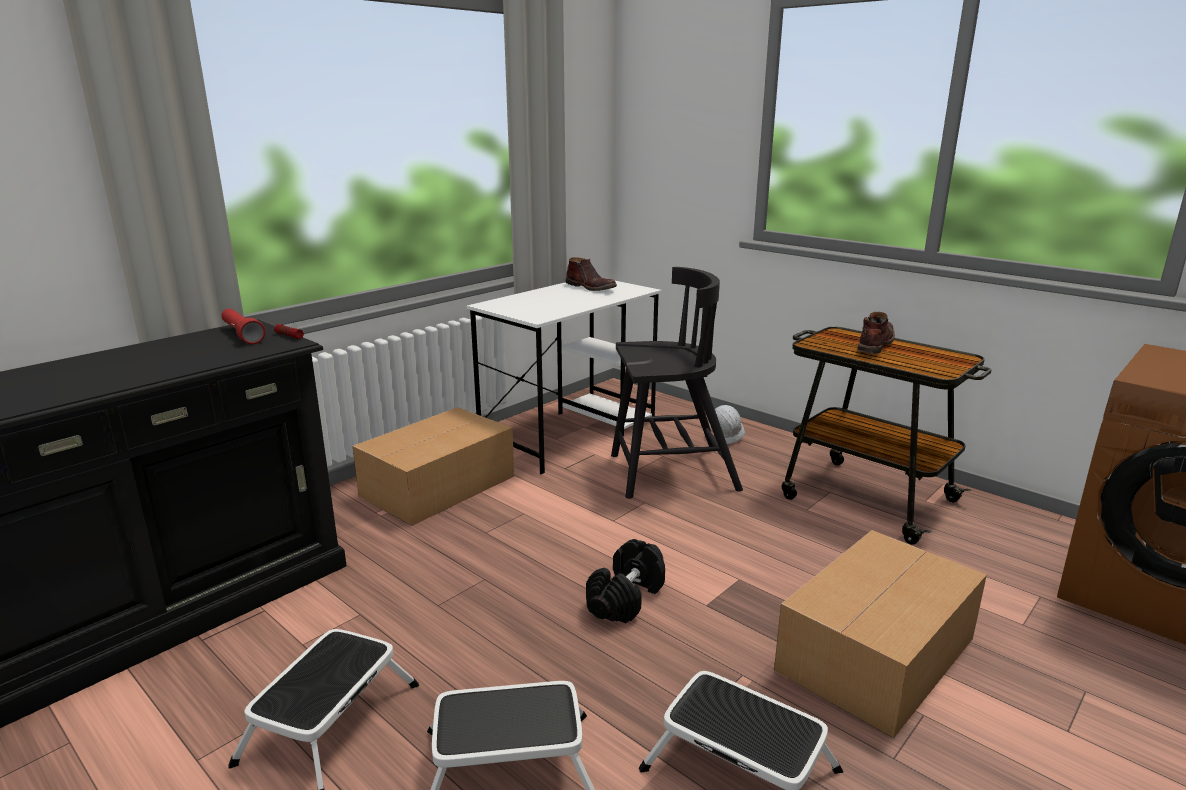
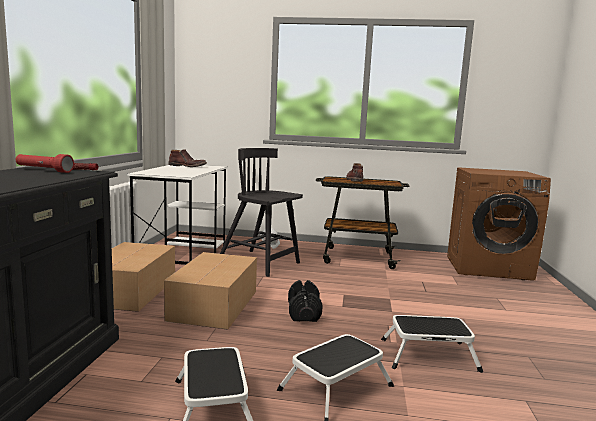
camera: 35 degrees left, 10 degrees down
(670, 472) = (260, 263): black chair -> black chair turned 105 degrees counterclockwise
(878, 653) = (426, 304): cardboard box -> cardboard box (215, 304)

